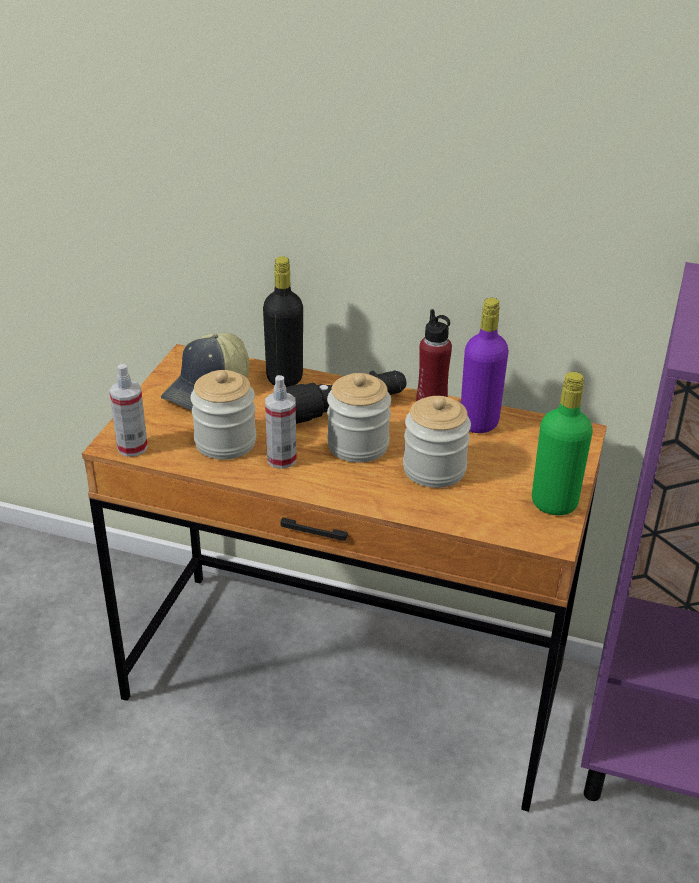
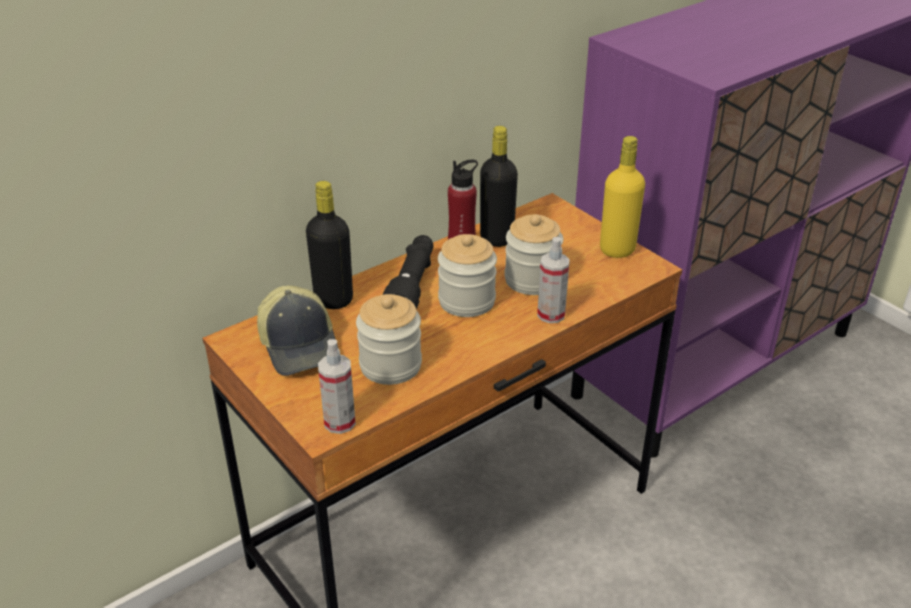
camera: 55 degrees left, 0 degrees up
(281, 459) = (446, 345): spray bottle -> spray bottle (551, 314)
(479, 423) = (496, 238): purple bottle -> black bottle
(554, 503) = (617, 249): green bottle -> yellow bottle

